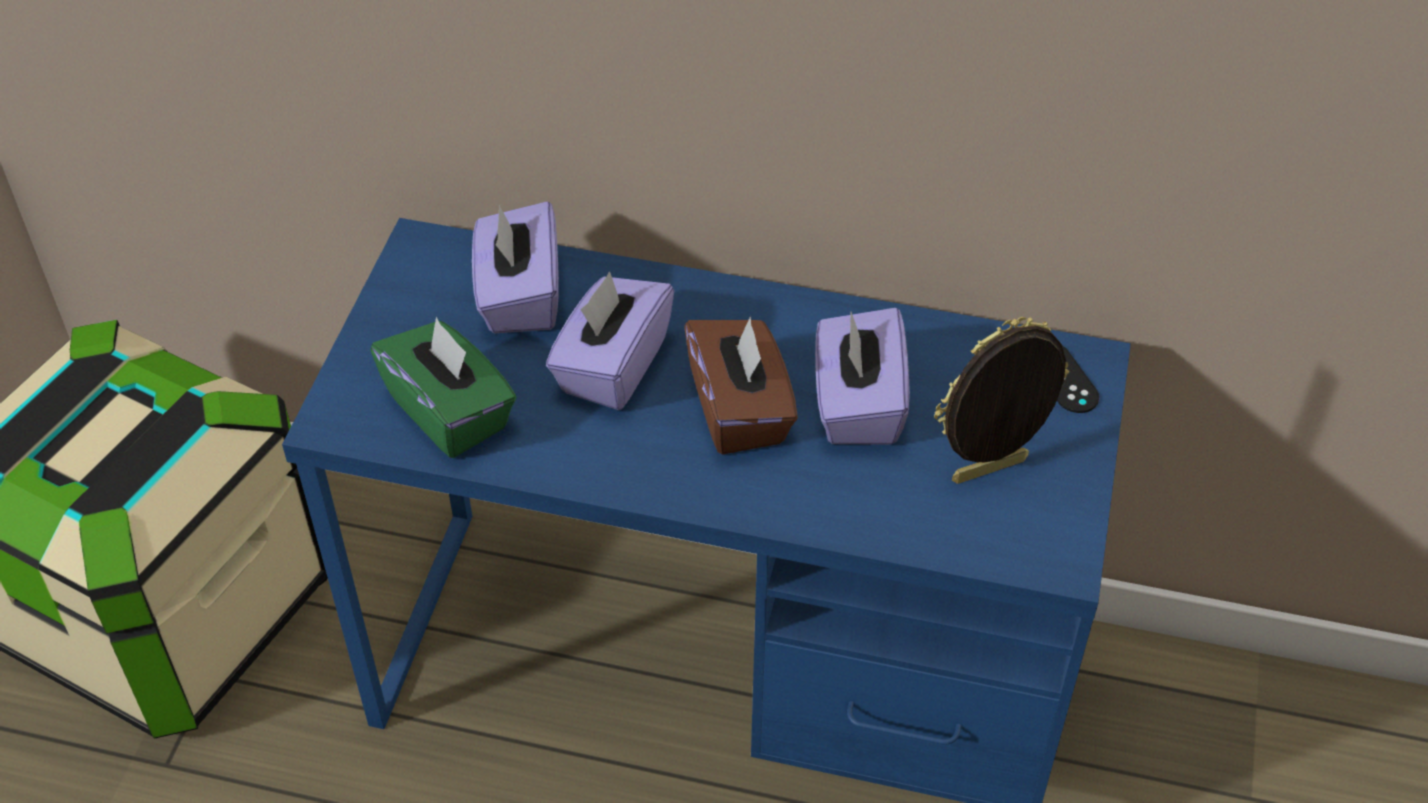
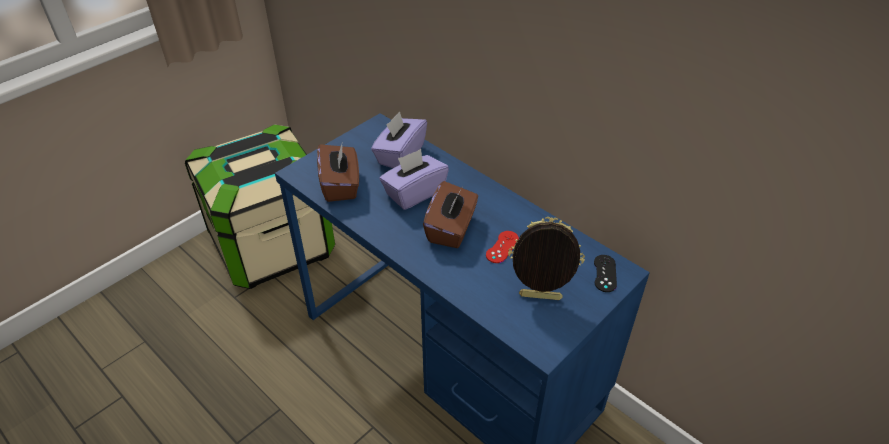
camera: 30 degrees right, 5 degrees down
(450, 412) = (341, 185): green tissue box -> brown tissue box
(857, 405) = (502, 247): purple tissue box -> red game controller

